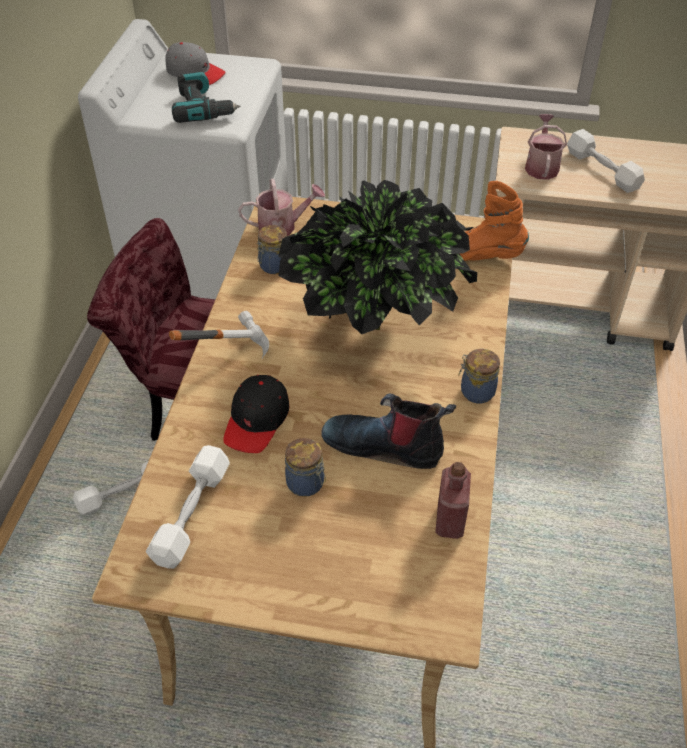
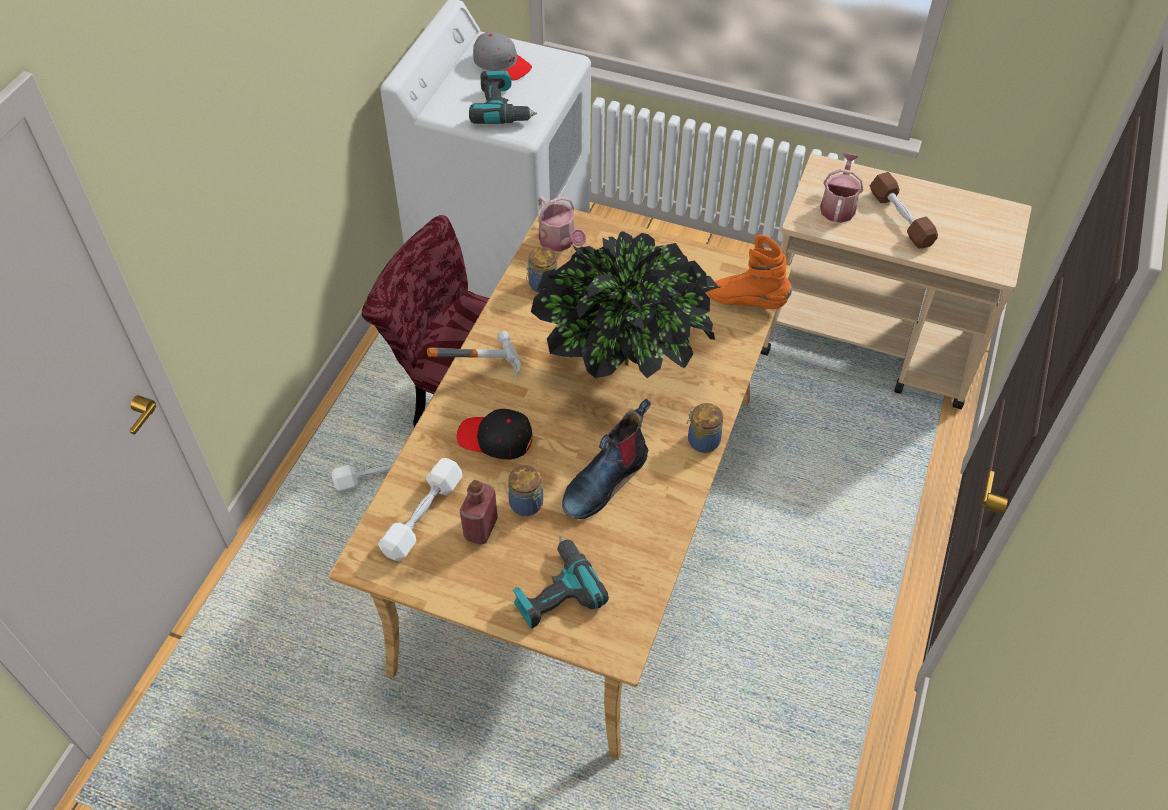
camera: 10 degrees right, 5 degrees up
(257, 420) = (496, 439): black cap -> black cap turned 75 degrees clockwise
(282, 226) = (559, 242): watering can -> watering can turned 60 degrees clockwise
(359, 573) = (555, 591): none -> power drill
(385, 445) = (605, 480): boot -> boot turned 75 degrees counterclockwise
(450, 521) = (645, 558): red bottle -> red bottle (481, 528)
(602, 170) = (900, 219): white dumbbell -> brown dumbbell

